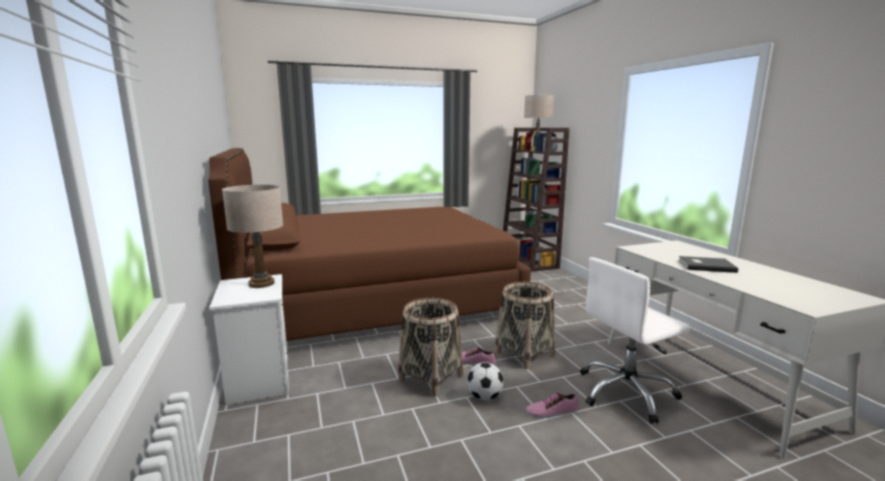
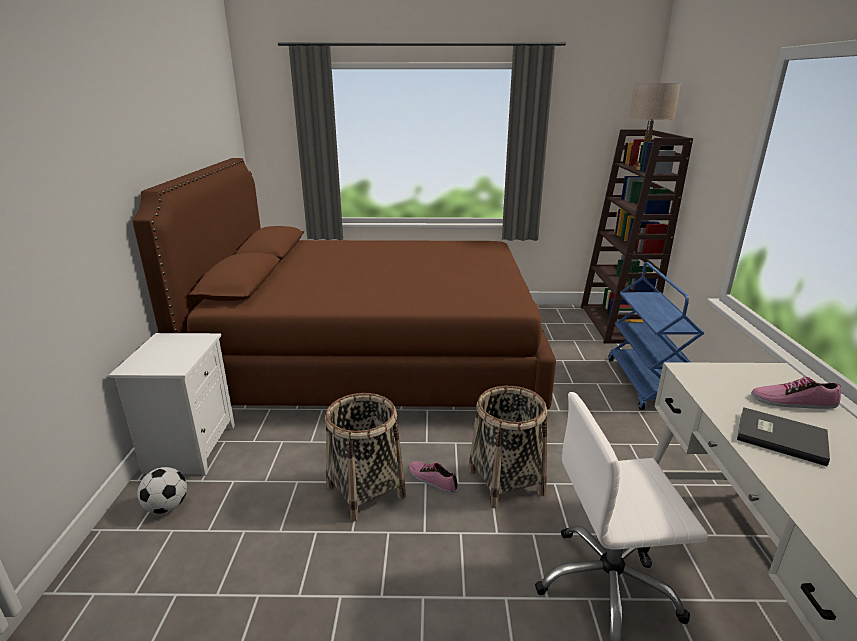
camera: 20 degrees right, 10 degrees up
(261, 284) = (187, 346): beige table lamp -> none
(484, 397) = (410, 538): football -> football (167, 507)
(552, 411) = (480, 587): shoe -> shoe (792, 401)
(570, 289) = (644, 384): none -> blue cart

